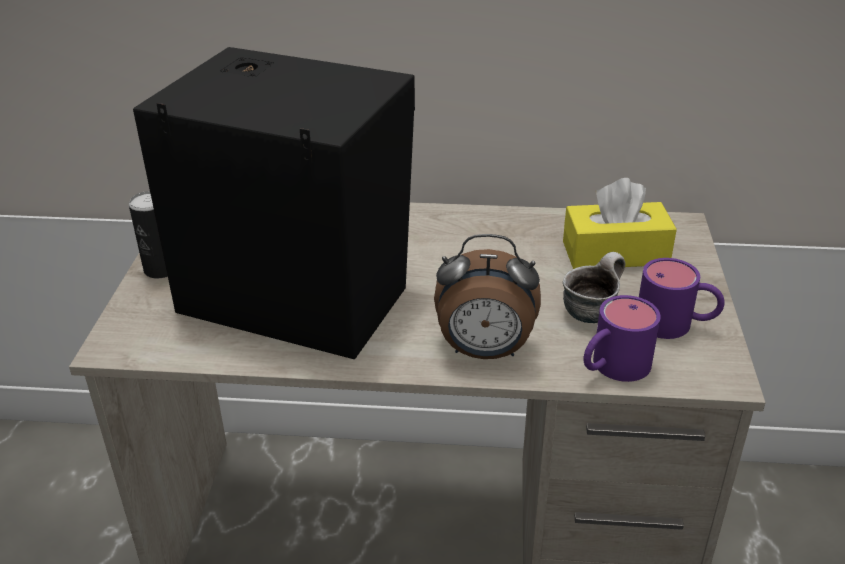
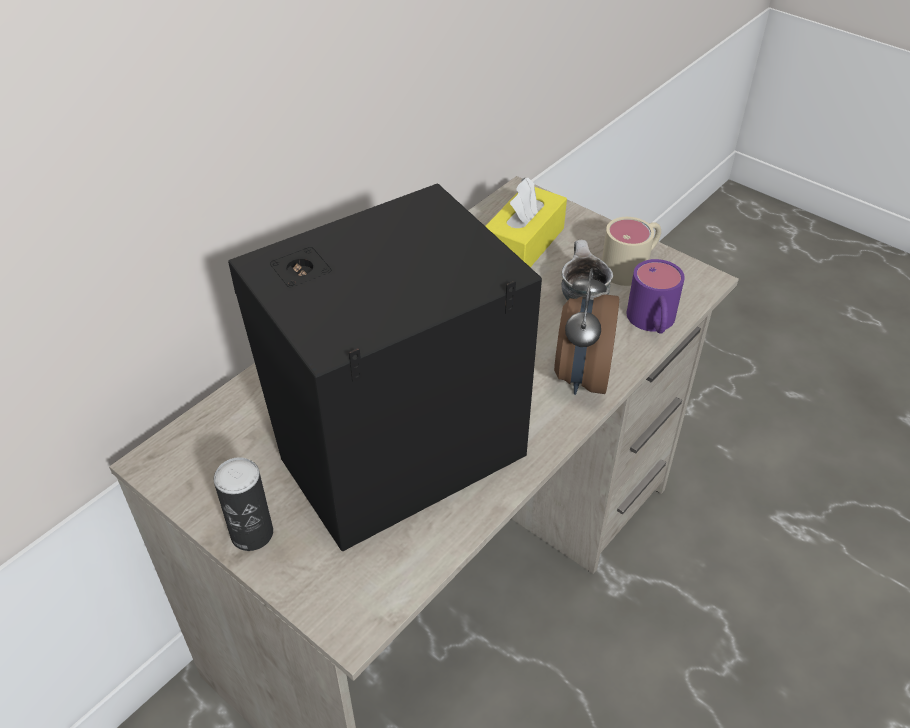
camera: 55 degrees left, 10 degrees up
(484, 351) = (580, 376): alarm clock -> alarm clock turned 150 degrees clockwise
(676, 324) = (631, 266): purple mug -> beige mug

